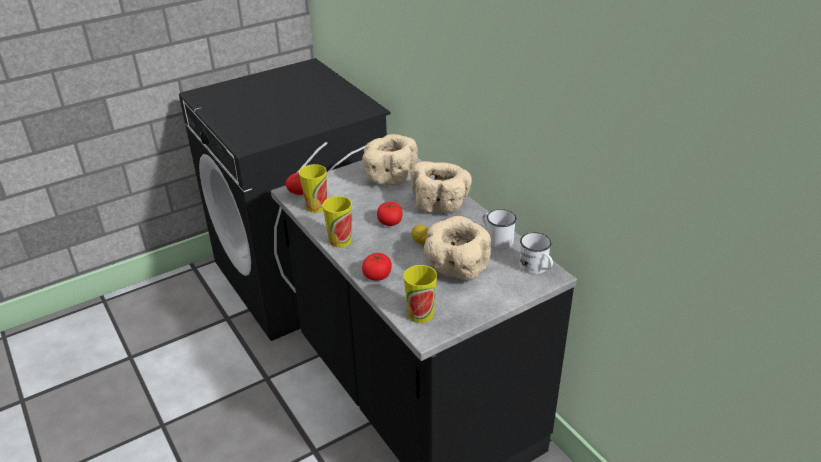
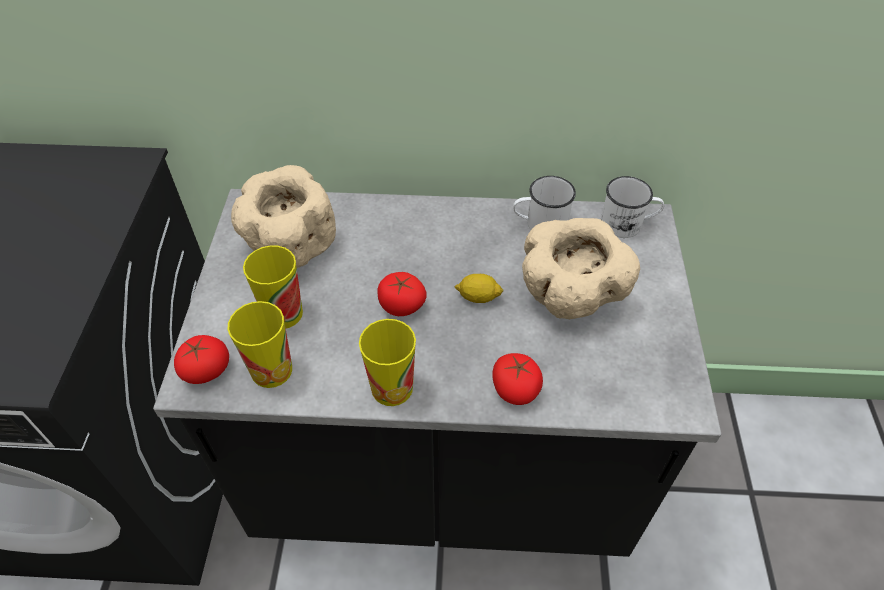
camera: 55 degrees left, 15 degrees up
(420, 314) = (639, 388): cup -> cup (283, 313)
(440, 204) = (413, 231): beige bowl -> none

